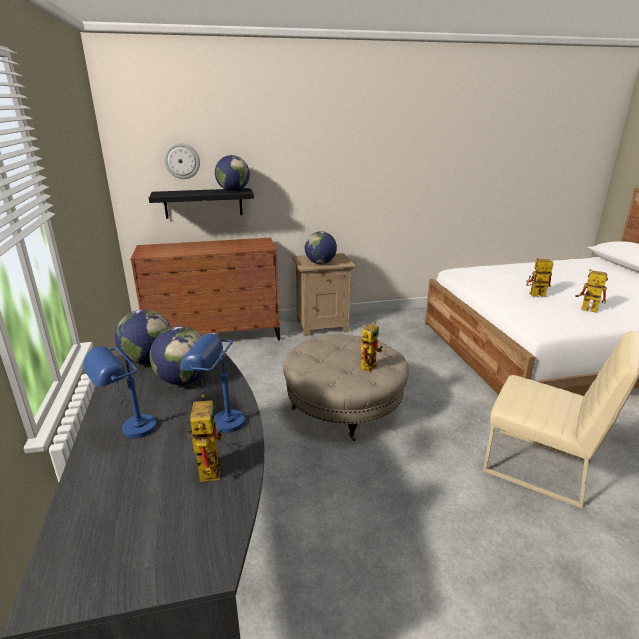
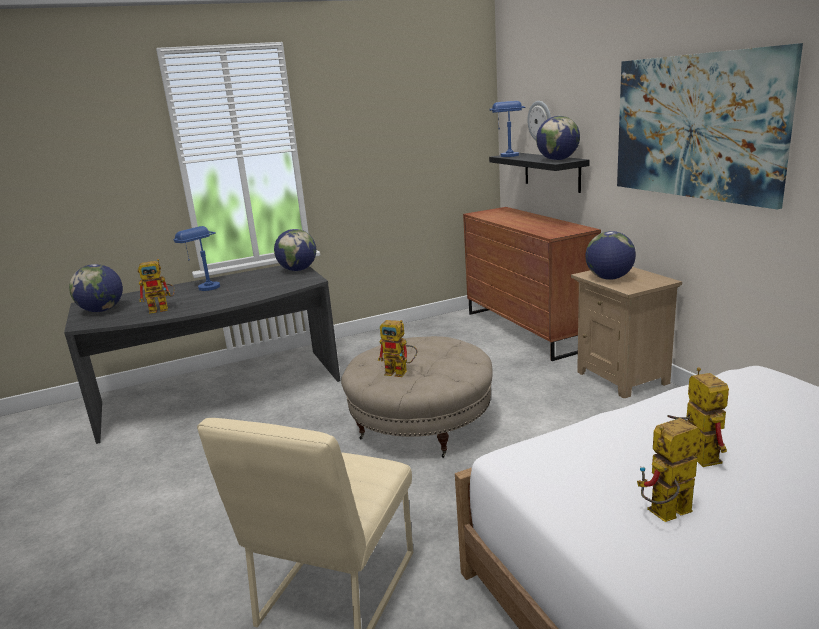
camera: 80 degrees right, 5 degrees down
(184, 380) = (268, 283): globe -> globe (102, 310)
(217, 422) = (210, 301): blue table lamp -> blue table lamp (508, 155)
(344, 158) = (695, 127): none -> picture
(585, 309) = (665, 516): toy robot -> toy robot turned 135 degrees counterclockwise

